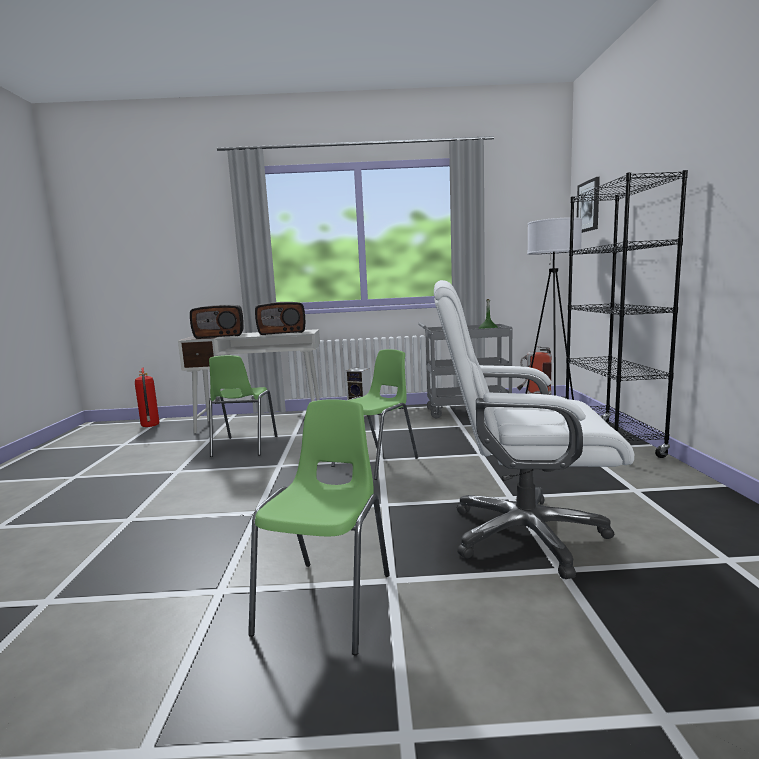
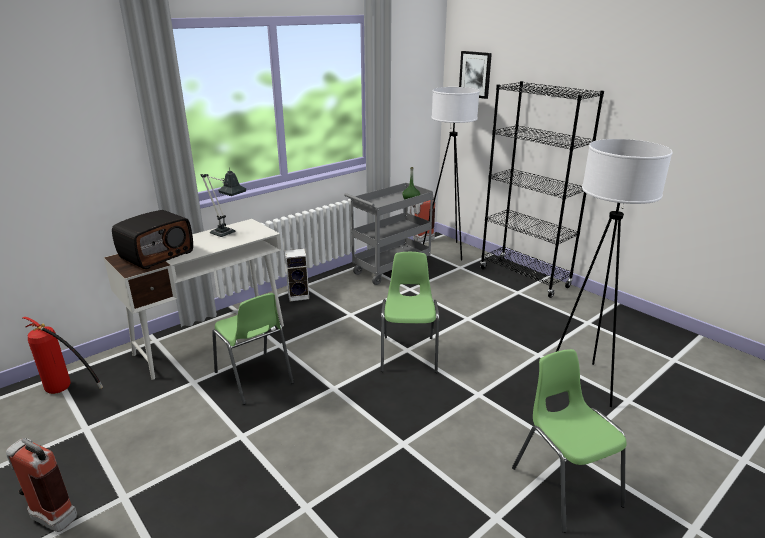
camera: 40 degrees left, 15 degrees up
(38, 472) = (48, 515): none -> fire extinguisher
(281, 332) = (226, 234): radio -> table lamp
(523, 534) = (583, 383): white office chair -> white floor lamp

